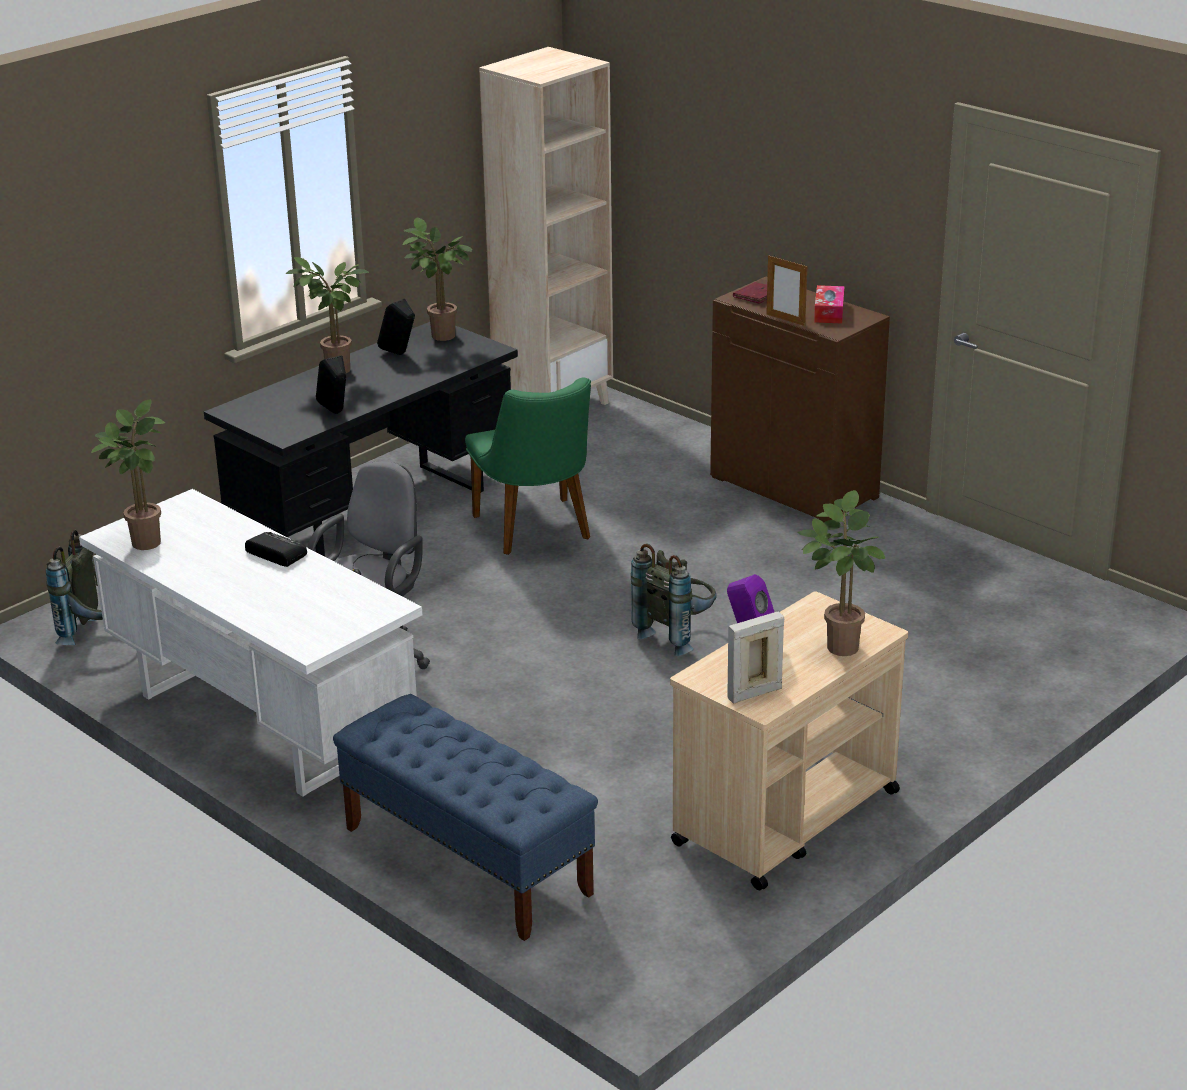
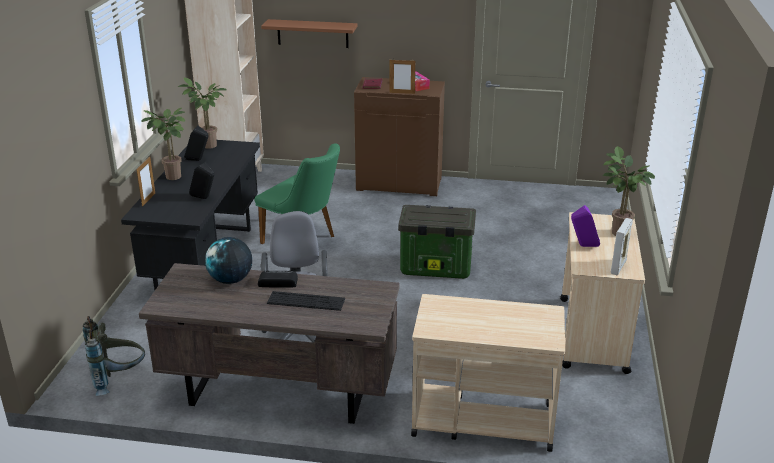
camera: 35 degrees left, 0 degrees up
(143, 541) = (185, 302): potted plant -> none
(226, 532) = (231, 280): none -> globe
(259, 722) = (278, 392): white desk -> brown desk
(268, 394) = (148, 199): none -> picture frame
(276, 589) = (306, 301): none -> keyboard
(466, 860) = (482, 420): blue bench -> beige cart
(677, 635) = (435, 268): grey backpack -> storage box
(702, 182) = (312, 33): none -> brown shelf

